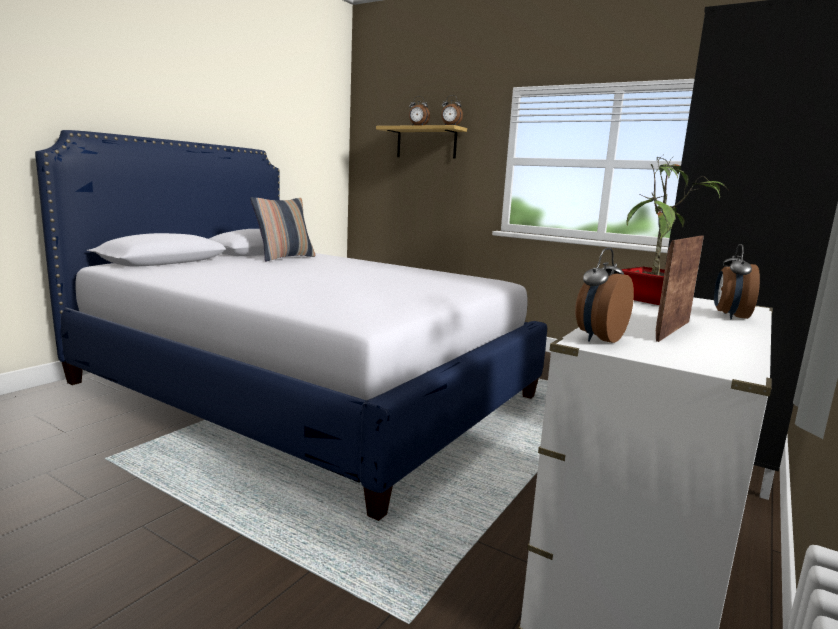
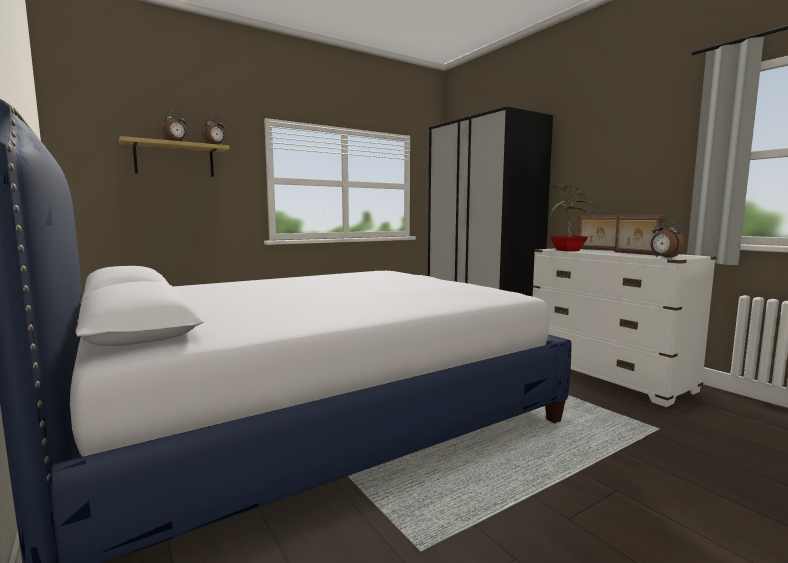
camera: 65 degrees left, 5 degrees down
(284, 258) = (198, 293): pillow -> none
(729, 316) = (598, 250): alarm clock -> picture frame

